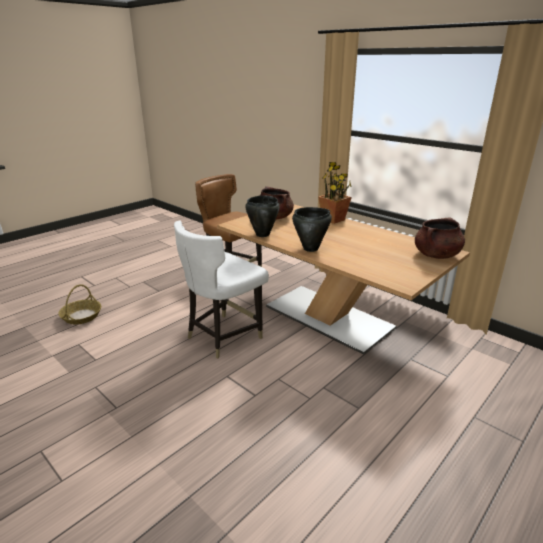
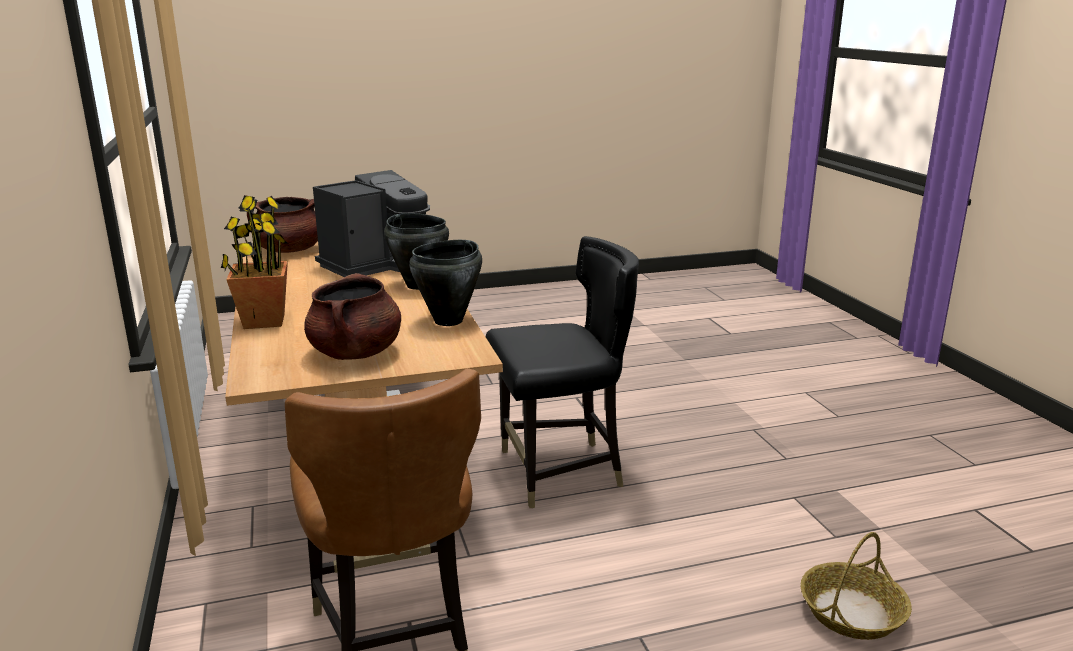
camera: 150 degrees left, 5 degrees down
(223, 336) = (560, 471): white chair -> black chair
(361, 257) = (378, 265): none -> coffee machine

